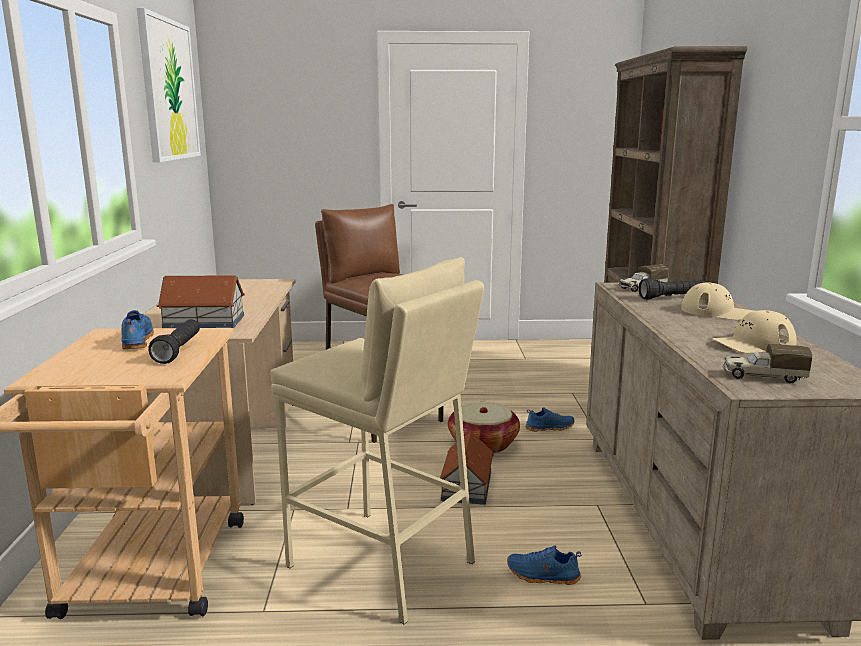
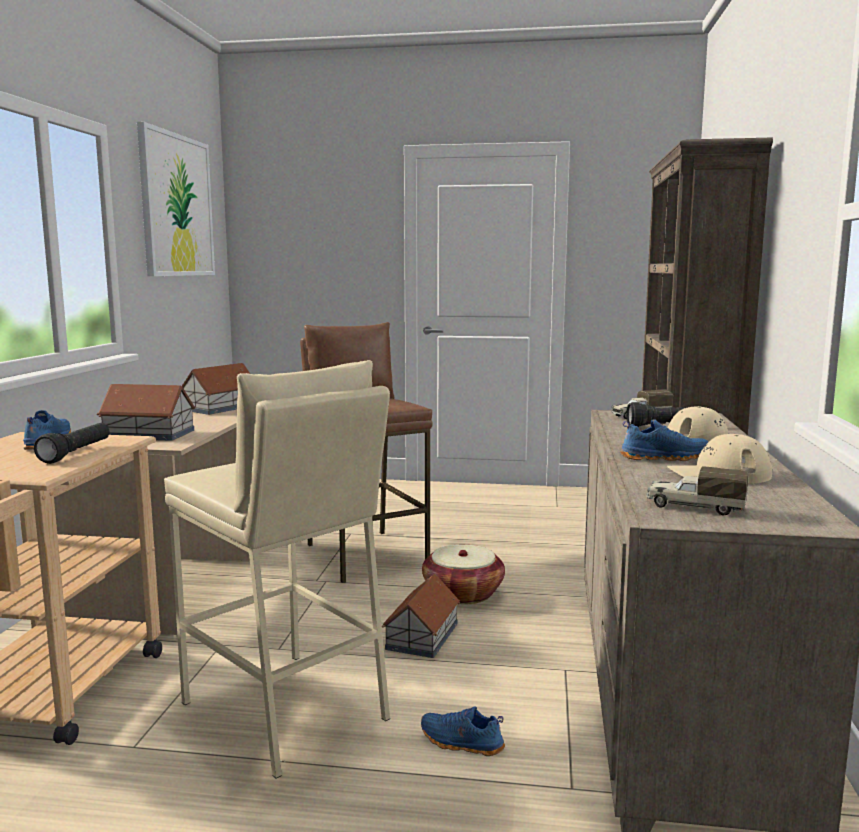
camera: 10 degrees right, 5 degrees down
(246, 289) = (221, 407): none -> toy house
(549, 427) = (548, 581): blue shoe -> blue shoe (663, 458)

